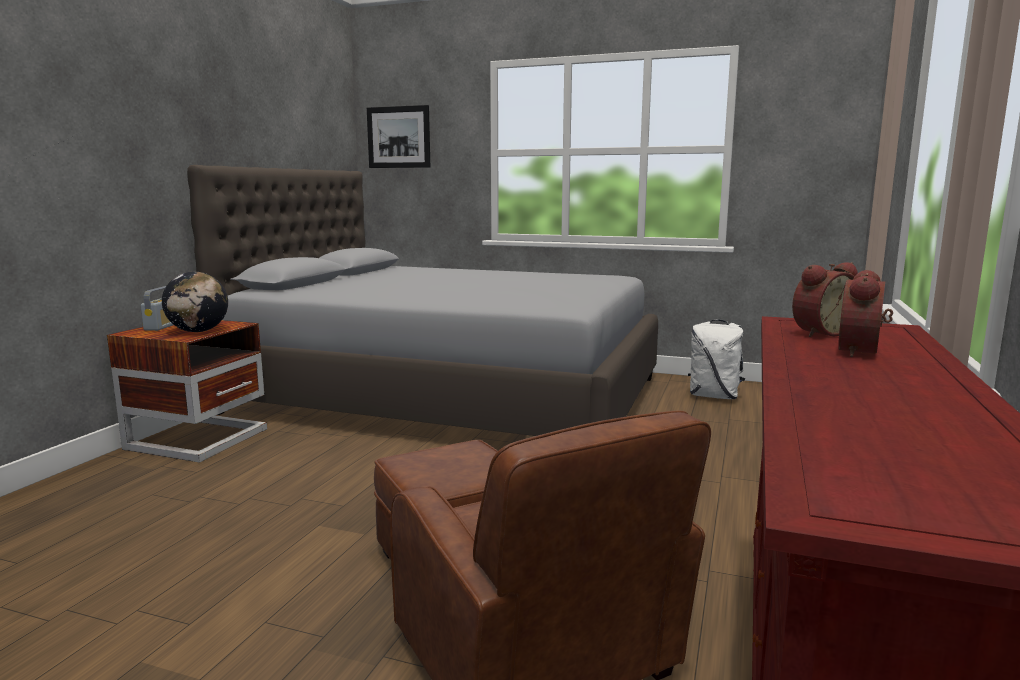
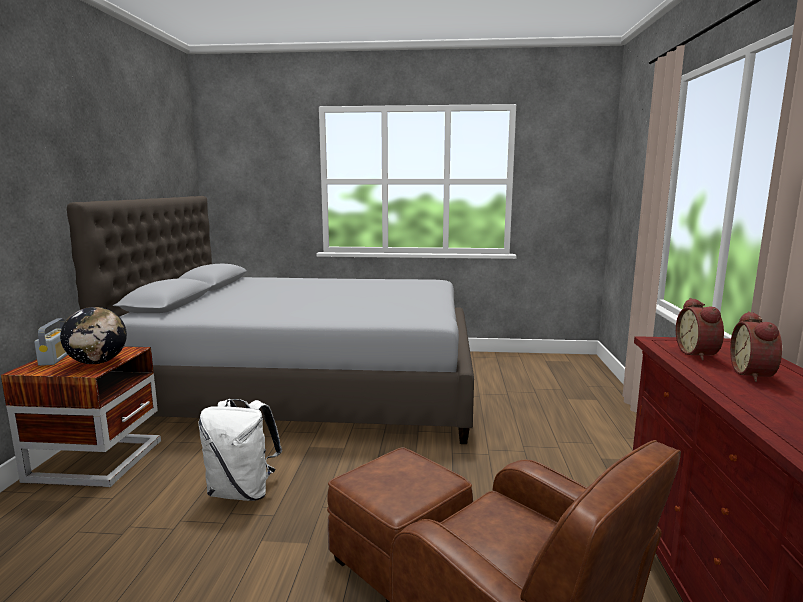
camera: 15 degrees left, 0 degrees up
(398, 137) = (237, 166): picture -> none
(714, 396) = (512, 369): white backpack -> white backpack (242, 491)
(820, 333) = (699, 354): alarm clock -> alarm clock turned 135 degrees clockwise

